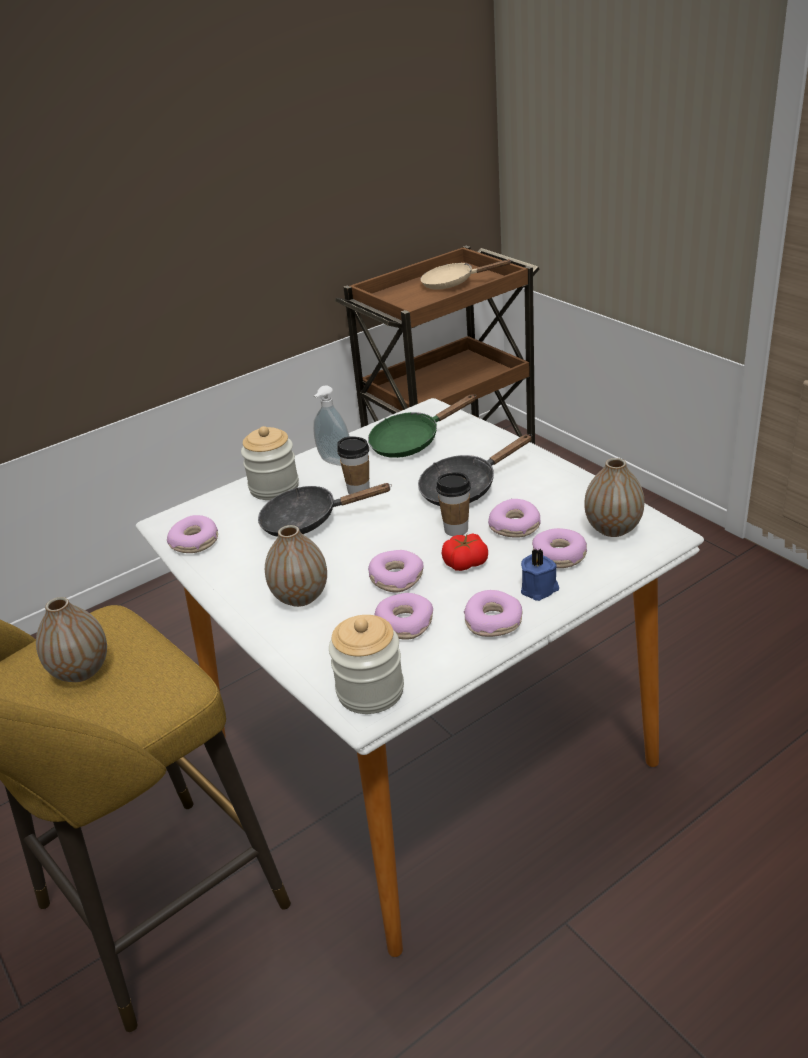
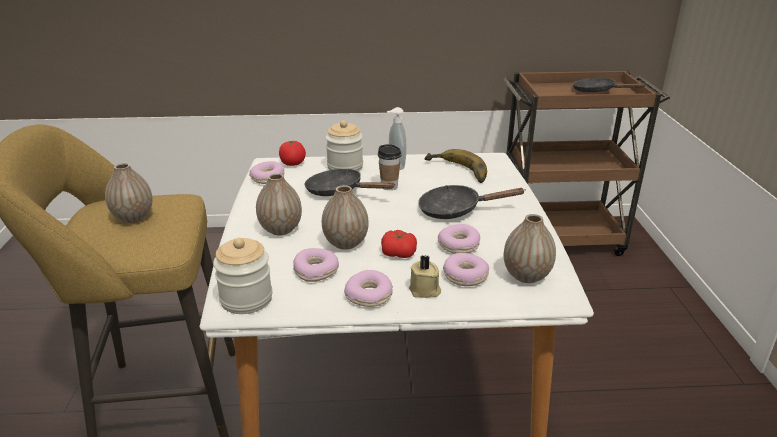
camera: 30 degrees right, 5 degrees down
(200, 509) = (292, 163): none -> tomato
(396, 578) = (345, 243): donut -> vase
(411, 442) = (456, 172): green frying pan -> banana
(453, 283) = (597, 92): beige frying pan -> black frying pan
(456, 529) = (418, 231): cup -> none
(540, 589) = (425, 291): blue candle -> beige candle

